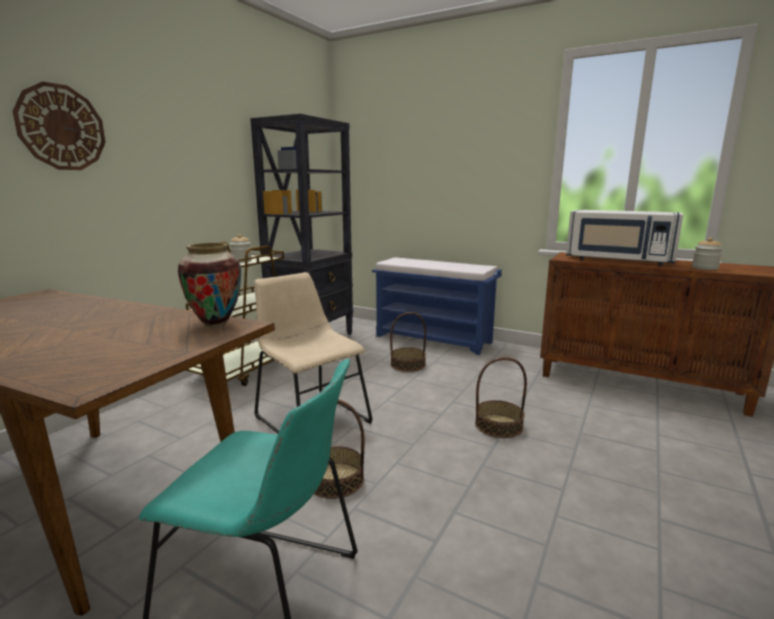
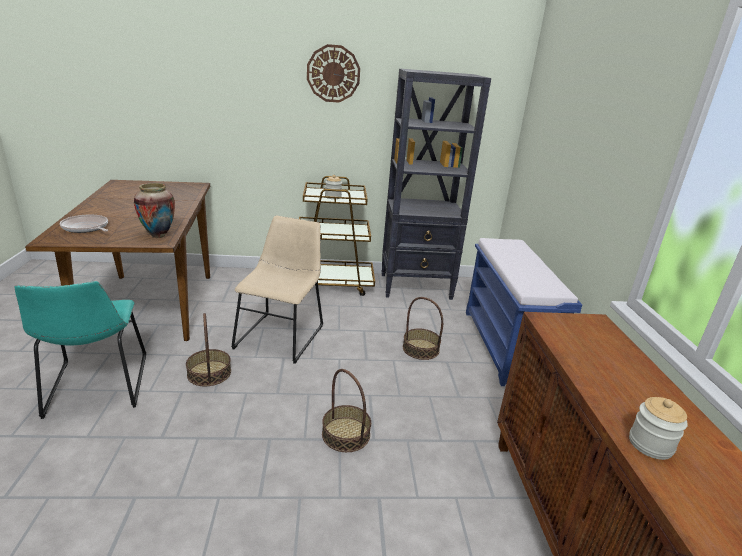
camera: 55 degrees right, 10 degrees up
(61, 127) = (229, 82): wall clock -> wall clock (333, 74)
(83, 359) = (86, 228): none -> frying pan
(618, 260) = (596, 361): white microwave -> none

